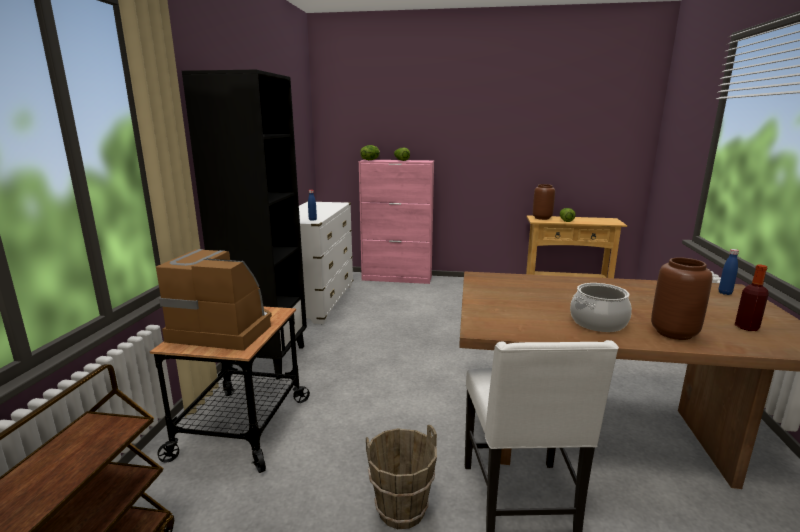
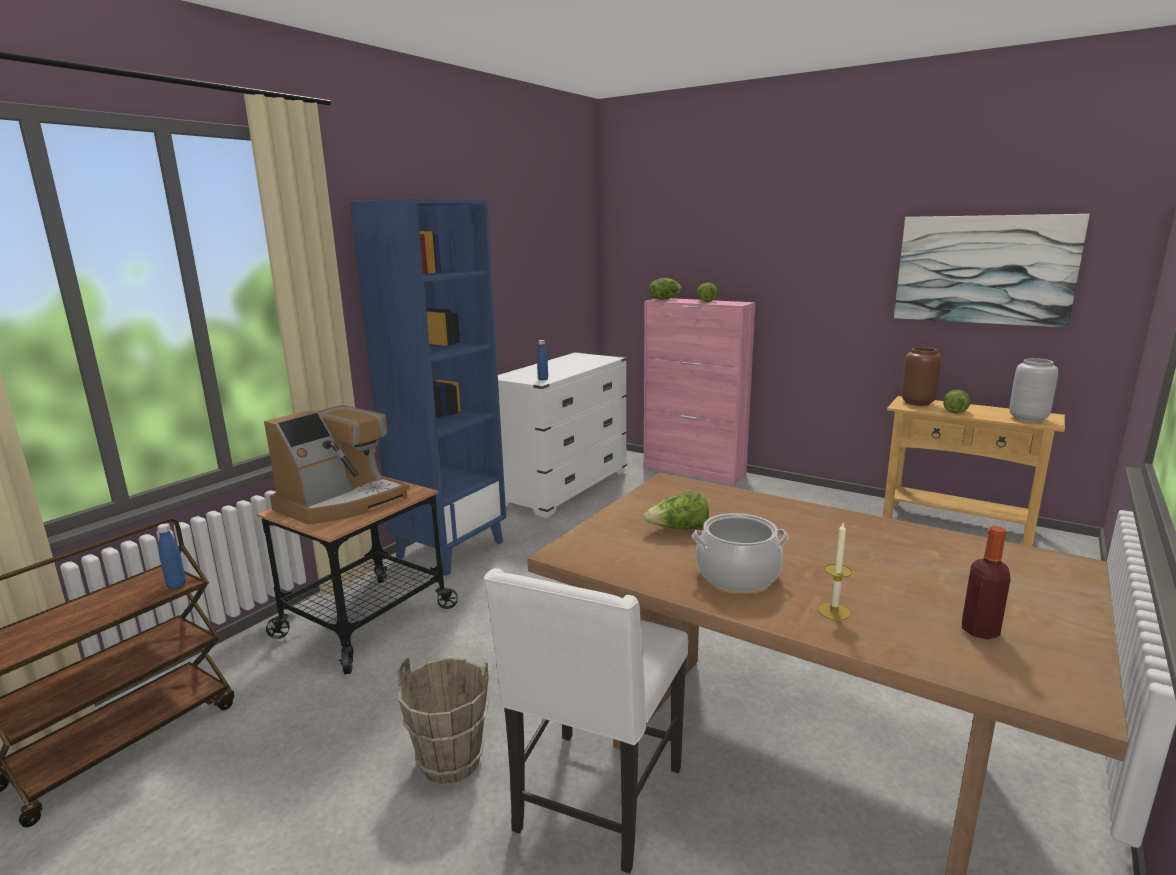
camera: 25 degrees right, 0 degrees up
(223, 329) = (342, 502): coffee machine -> coffee machine turned 90 degrees clockwise
(266, 359) = (450, 549): black bookcase -> blue bookcase
(527, 302) = (679, 529): none -> lettuce
(572, 136) = (984, 269): none -> picture
(604, 221) = (1027, 419): none -> grey vase
(673, 332) = (834, 612): brown vase -> candle
(725, 293) = (1039, 570): blue bottle -> blue bottle (176, 586)

